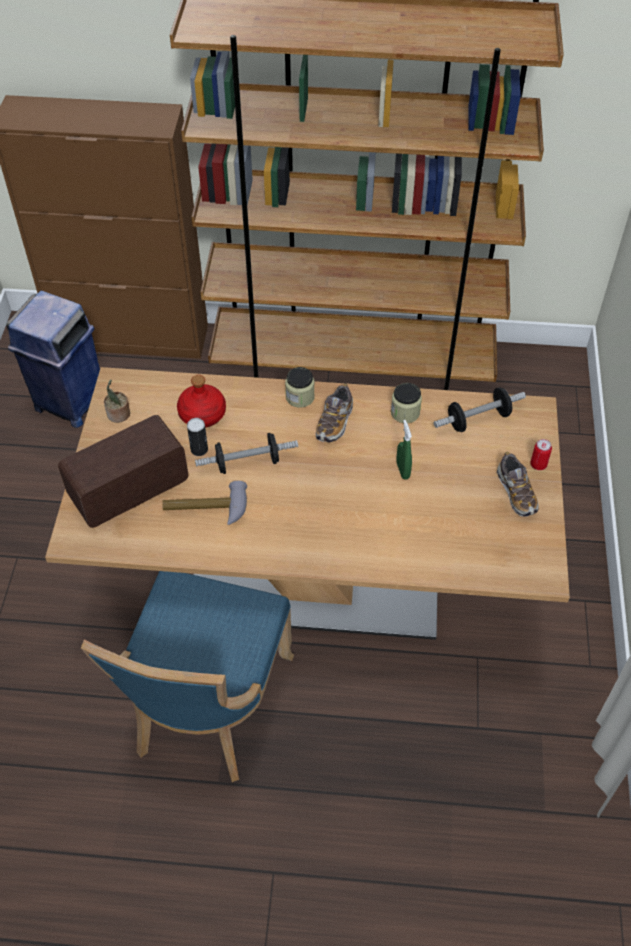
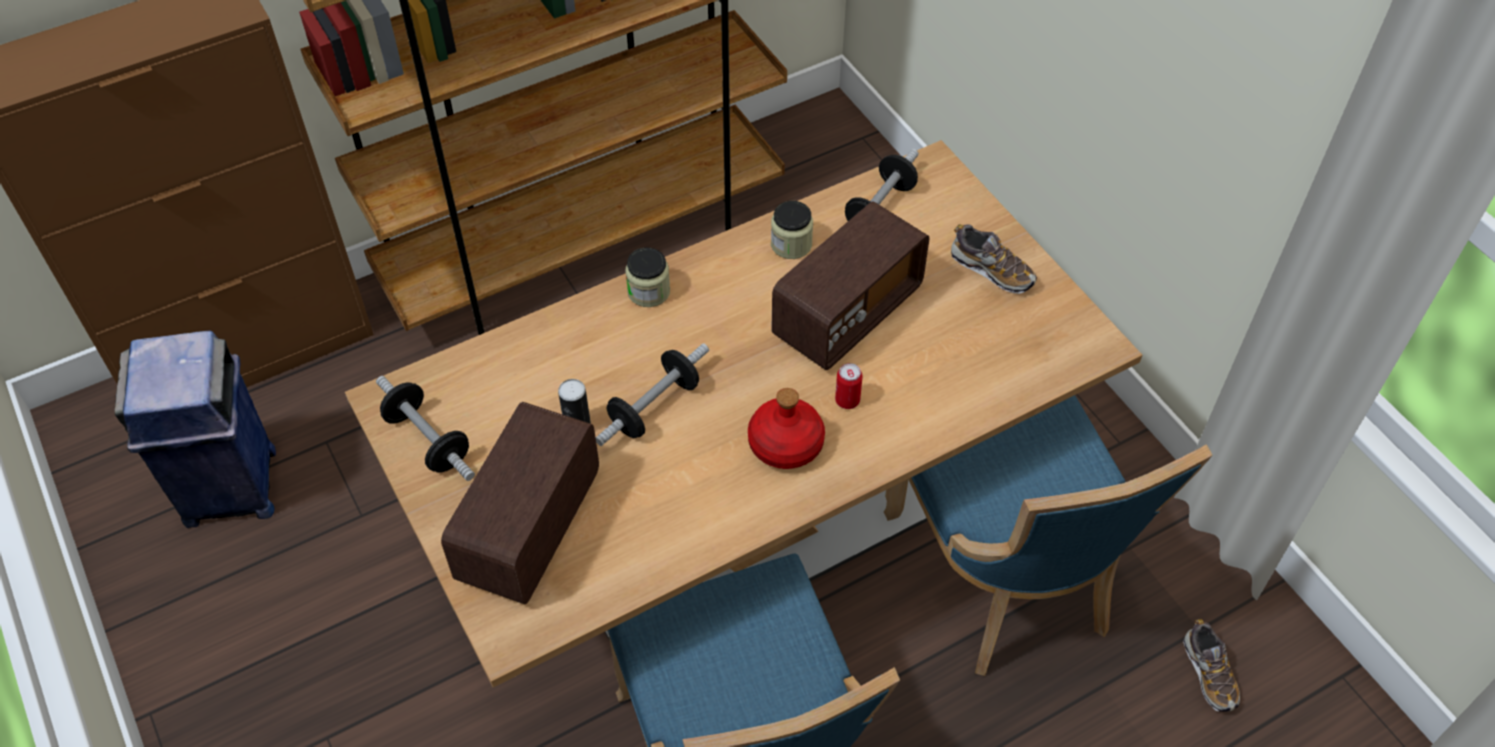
camera: 35 degrees left, 0 degrees up
(118, 415) = (428, 440): potted plant -> dumbbell
(203, 414) = (543, 378): red bottle -> red bottle (786, 444)
(206, 510) = (653, 495): hammer -> none
(334, 422) = (718, 300): shoe -> shoe (1209, 673)
(403, 470) = (847, 313): green spray bottle -> radio
(444, 702) = (1004, 579): none -> blue chair
(538, 464) = (987, 225): can -> can (847, 400)

